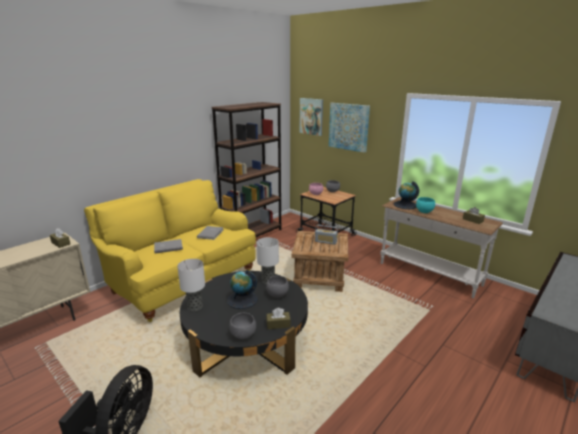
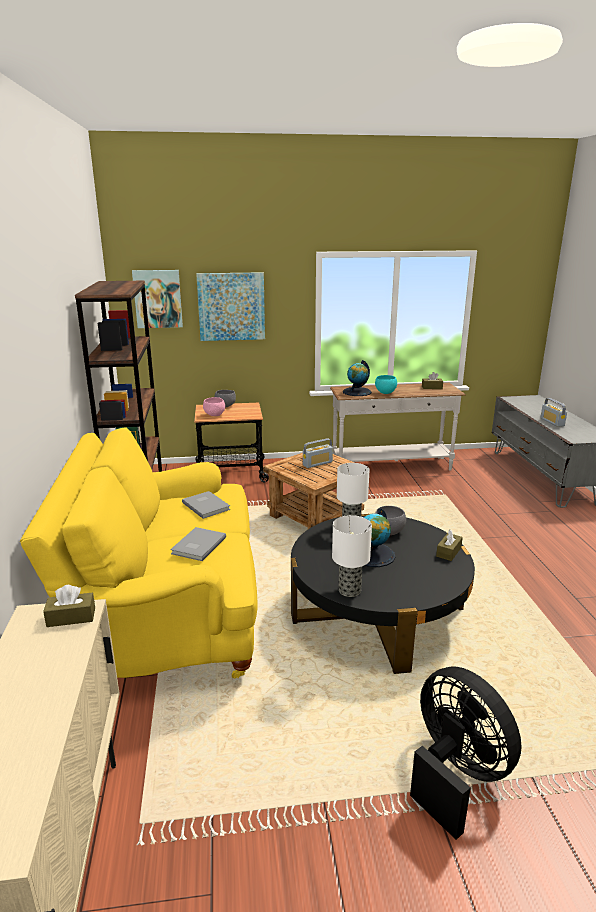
camera: 50 degrees left, 0 degrees up
(244, 335) = (448, 578): grey bowl -> none
(561, 291) = (552, 422): none -> radio

